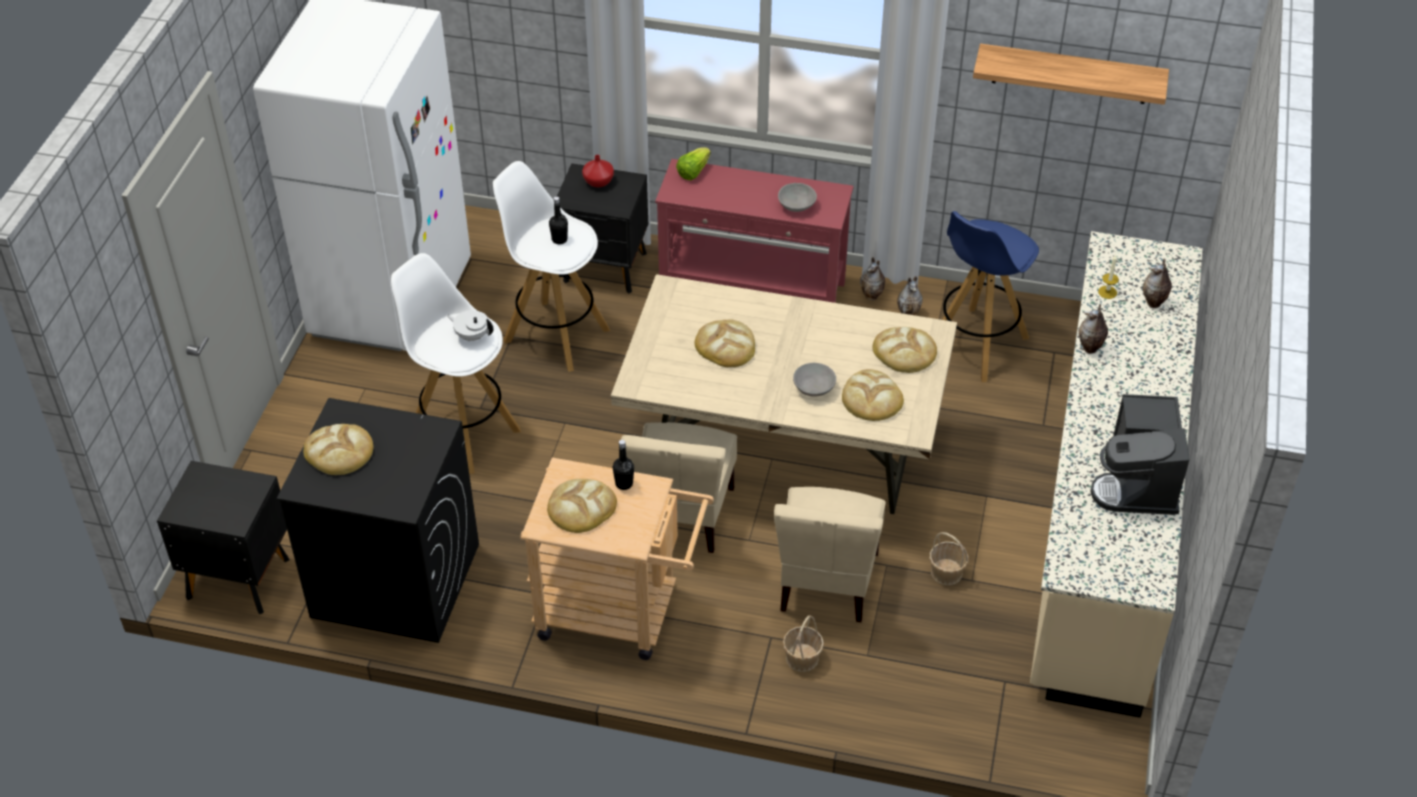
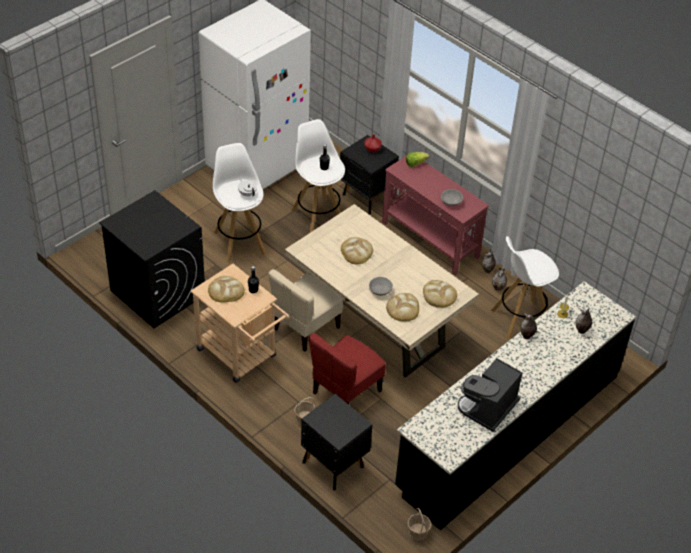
camera: 30 degrees right, 0 degrees up
(237, 576) = (95, 258): black nightstand -> black nightstand (333, 463)
(339, 452) = (139, 215): bread -> none
(826, 582) = (346, 391): beige chair -> red chair
(946, 572) = (406, 417): basket -> basket (418, 532)
(976, 344) = (520, 319): blue stool -> white stool
(1070, 74) = (601, 190): shelf -> none
(1102, 515) = (508, 430): beige counter -> black counter

